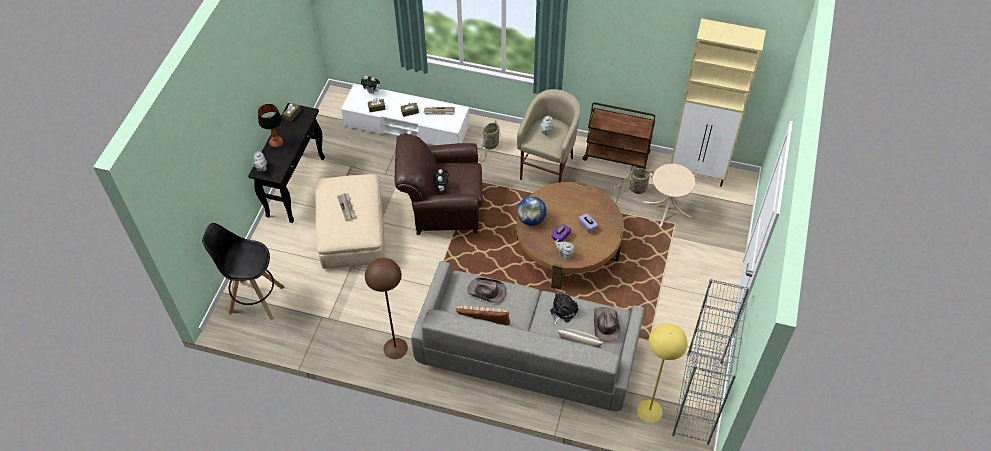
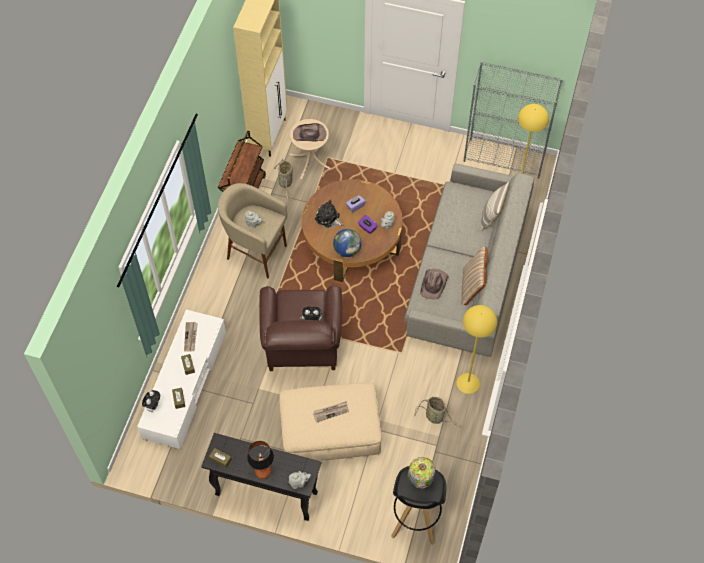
camera: 90 degrees left, 5 degrees up
(248, 258) = (419, 483): none -> table lamp
(395, 348) = (468, 383): brown floor lamp -> yellow floor lamp
(490, 146) = (221, 304): basket -> basket (435, 417)
(562, 312) = (452, 227): plush toy -> plush toy (328, 218)
(606, 325) = (465, 196): brown hat -> brown hat (310, 135)

